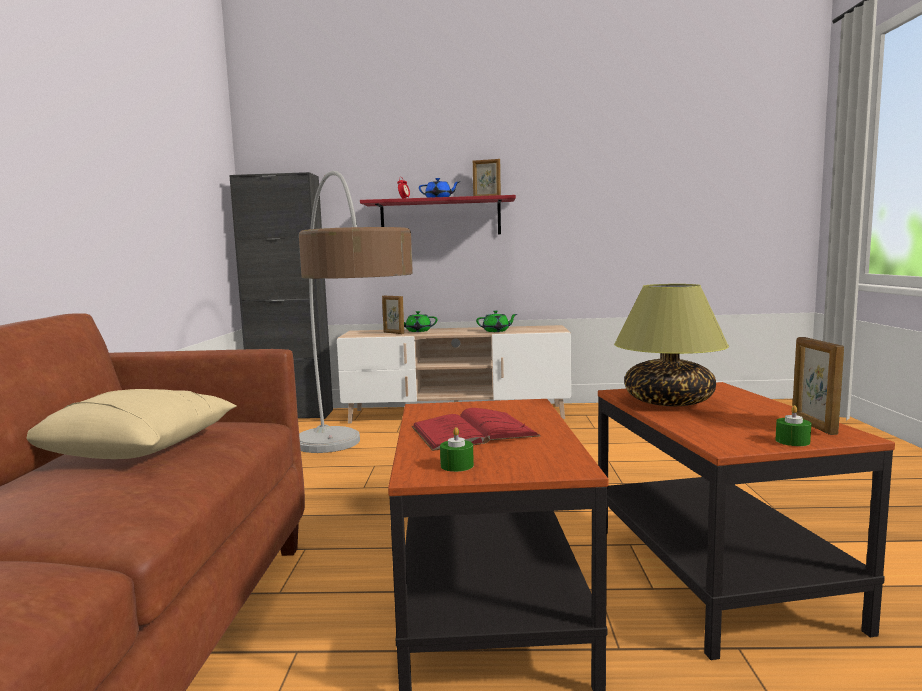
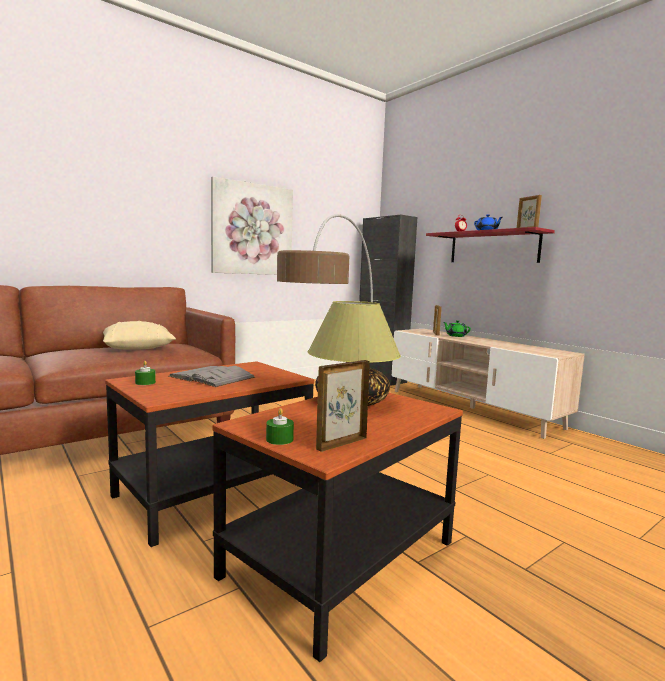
camera: 50 degrees right, 0 degrees up
(113, 190) = (252, 229): none -> picture
(473, 431) = (212, 377): red book -> grey book
(496, 331) = (505, 346): green teapot -> none

